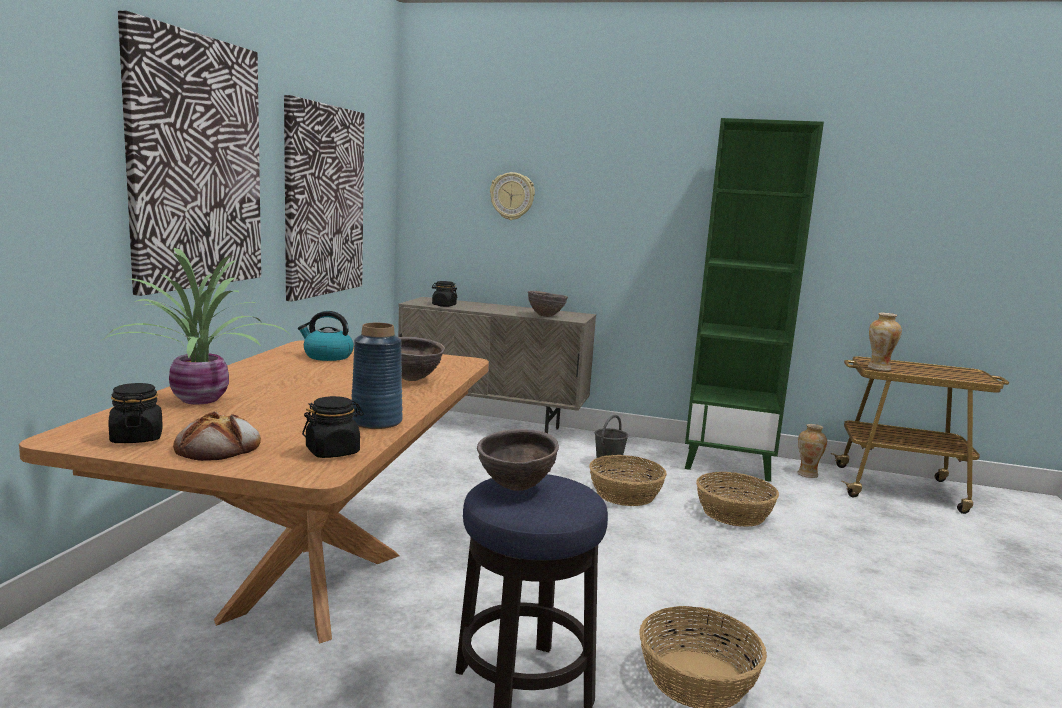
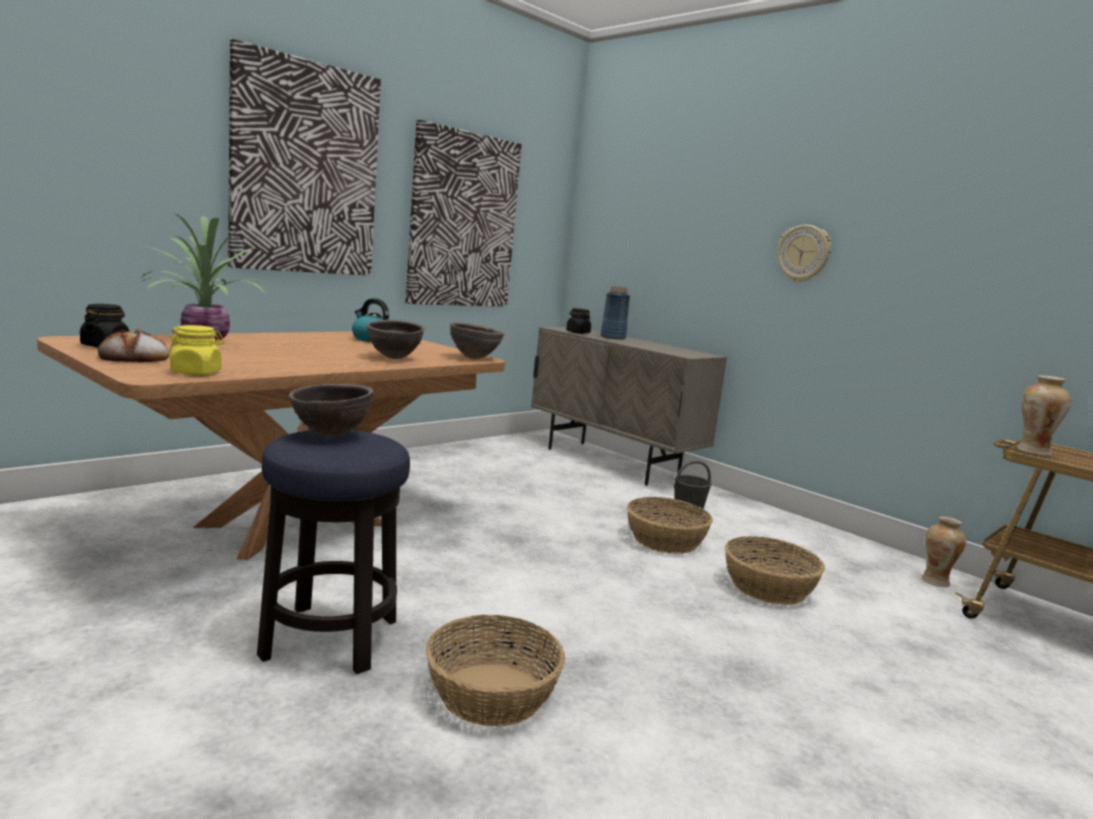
camera: 30 degrees right, 0 degrees up
(333, 452) = (196, 372): black jar -> yellow jar
(376, 421) = (282, 368): blue vase -> blue vase (612, 337)
(512, 196) = (663, 228): wall clock -> wall clock (803, 253)
(546, 316) = (661, 350): brown bowl -> brown bowl (474, 358)
(728, 463) = (838, 547): green bookcase -> none

